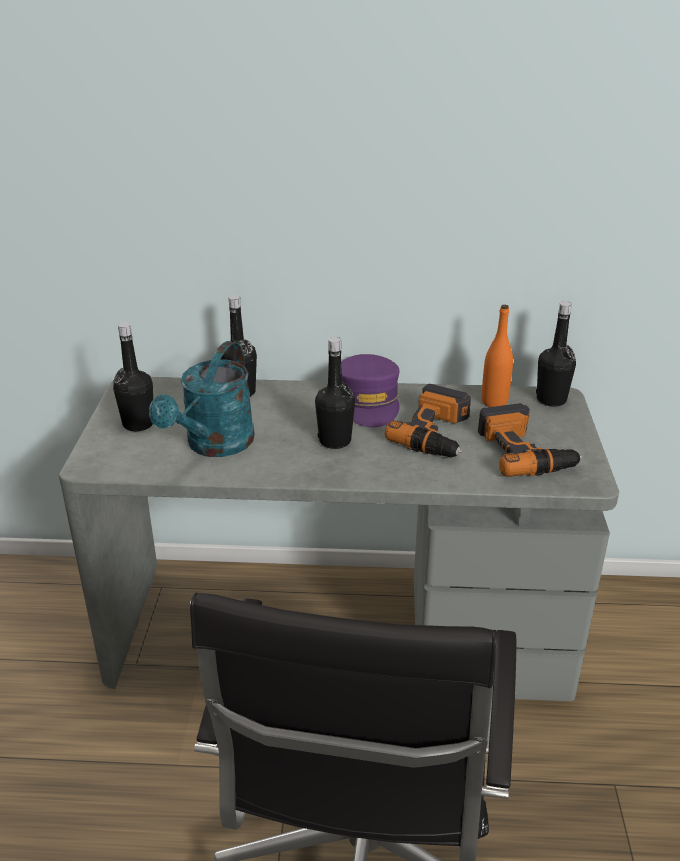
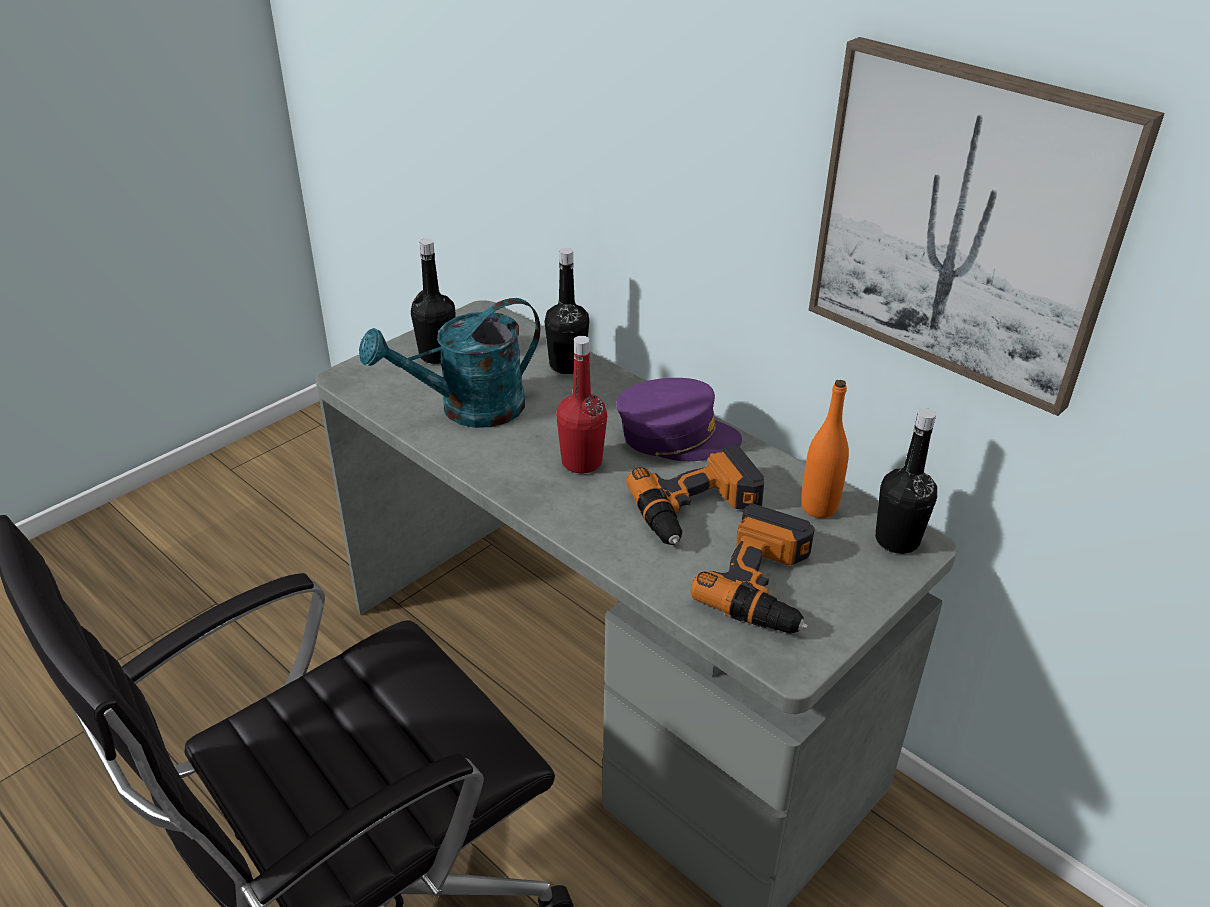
camera: 40 degrees right, 5 degrees up
(335, 441) = (581, 462): black bottle -> red bottle
(368, 402) = (676, 437): purple cap -> purple cap turned 120 degrees counterclockwise
(550, 178) = (964, 223): none -> picture

